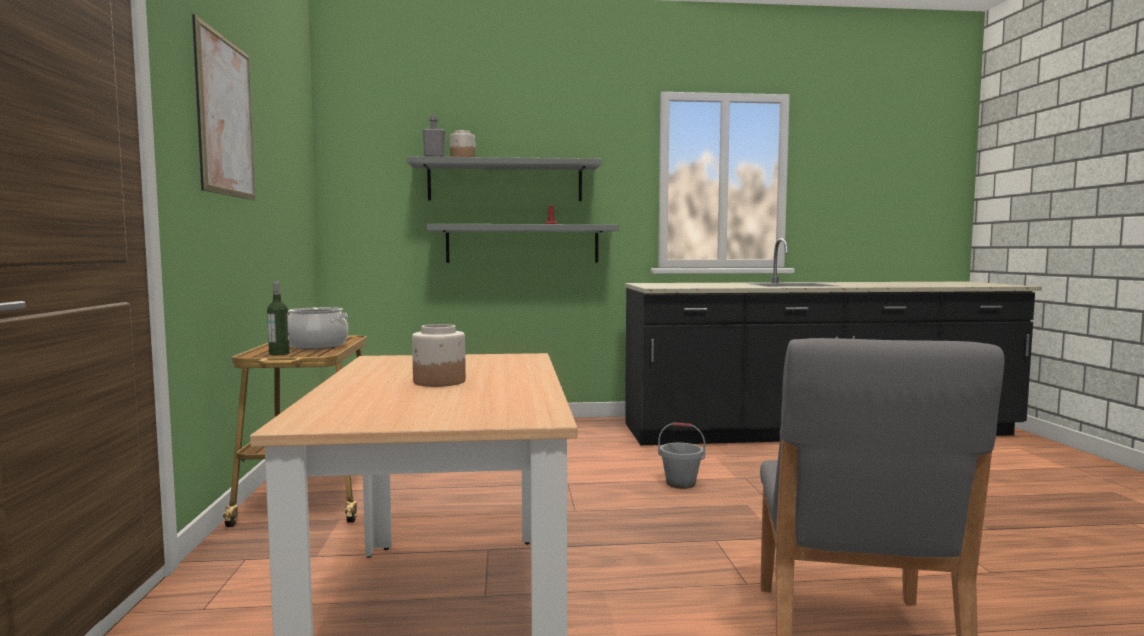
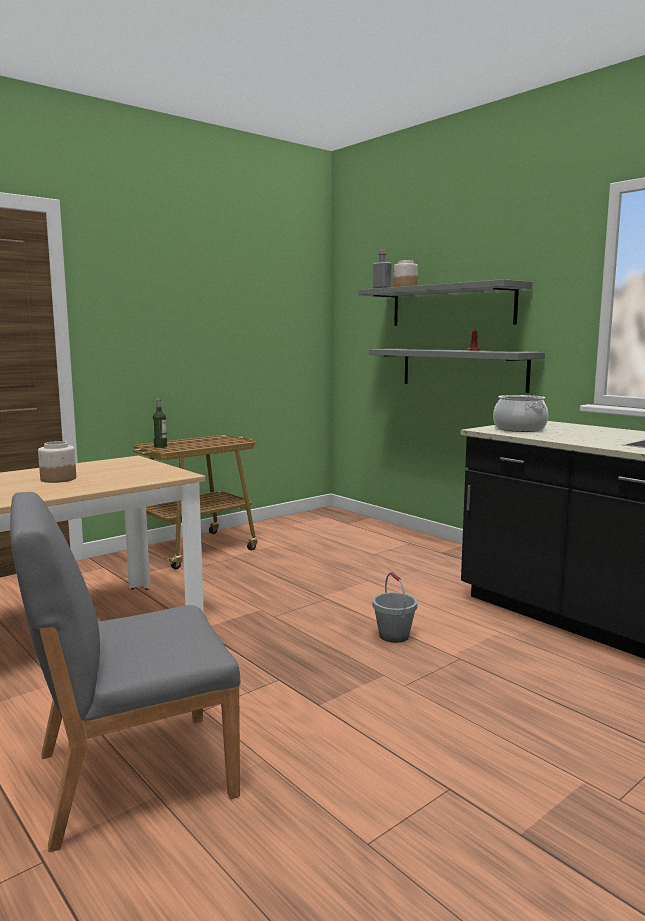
camera: 55 degrees right, 5 degrees up
(225, 116) = (165, 285): picture -> none
(317, 346) = (195, 444): cooking pot -> cooking pot (520, 429)

